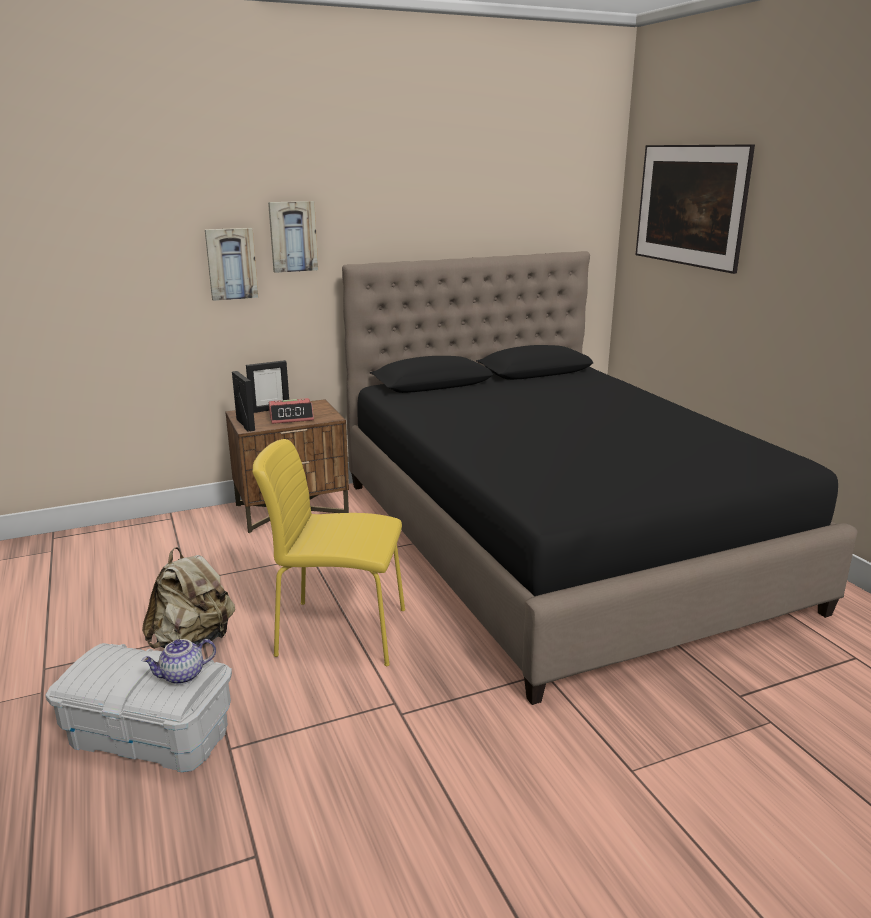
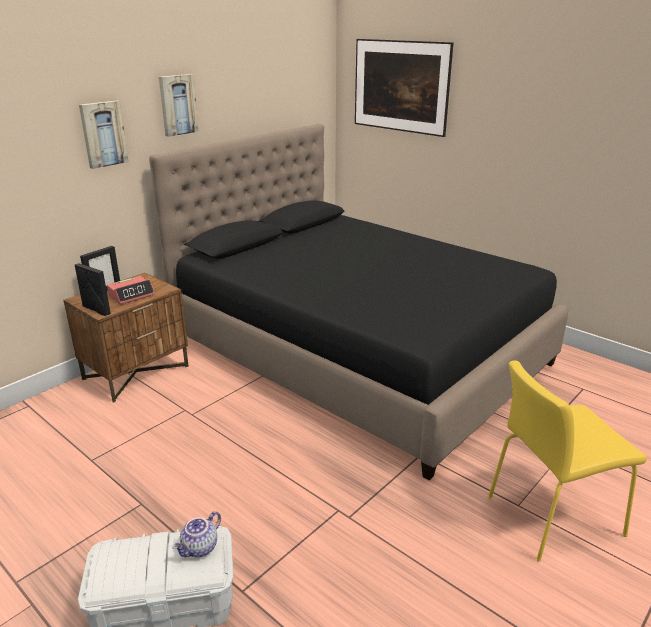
camera: 25 degrees left, 5 degrees up
(193, 640) = (139, 511): beige backpack -> none
(231, 263) = (52, 165): picture -> picture (177, 105)
(336, 632) = (253, 467): yellow chair -> yellow chair (550, 517)

